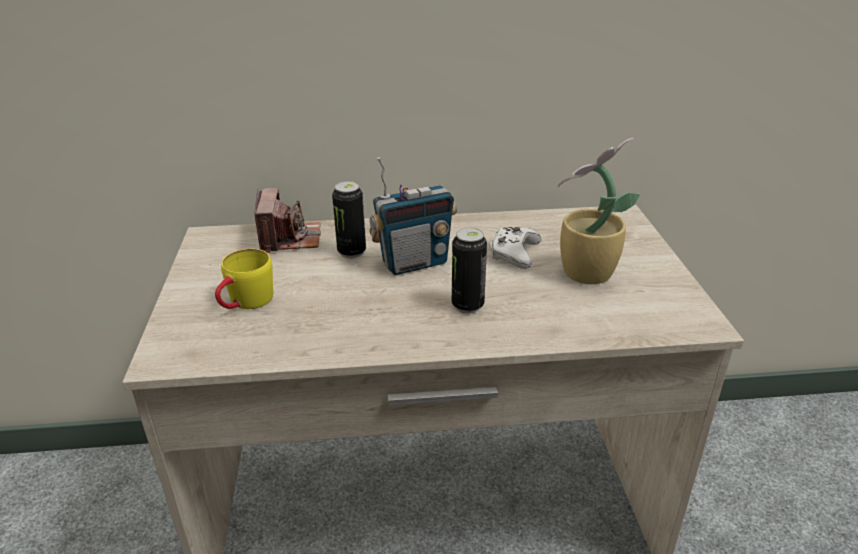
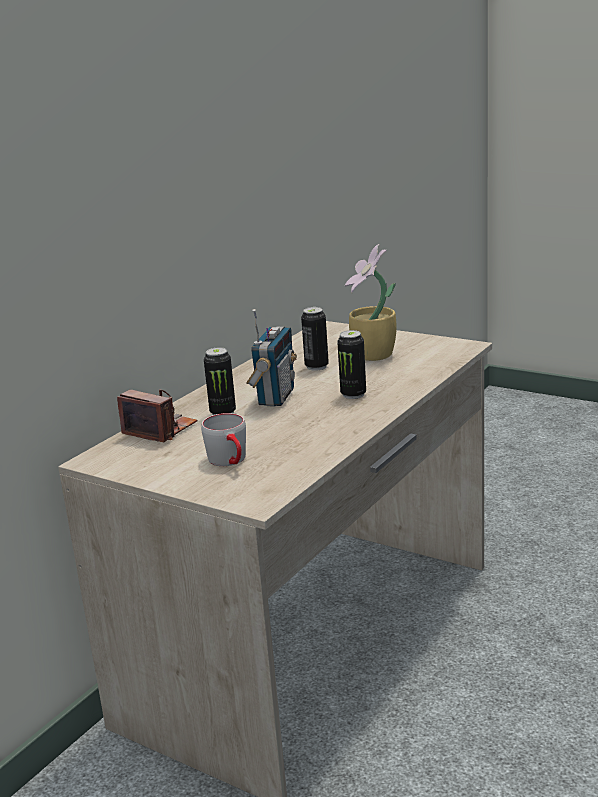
camera: 50 degrees left, 10 degrees down
(245, 303) = (231, 461): yellow mug -> grey mug
(514, 253) = (316, 367): white game controller -> can

